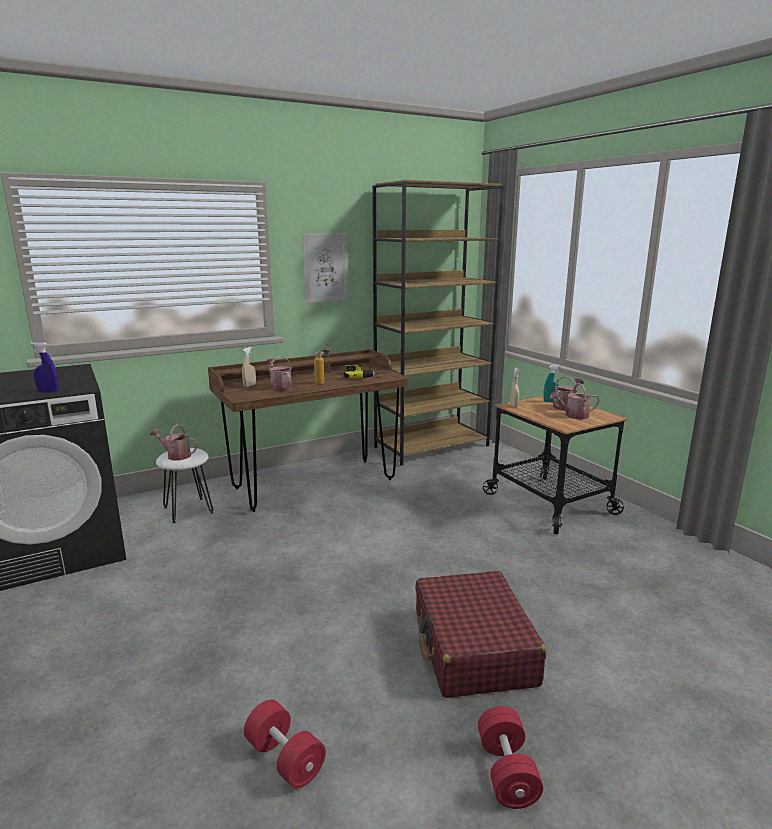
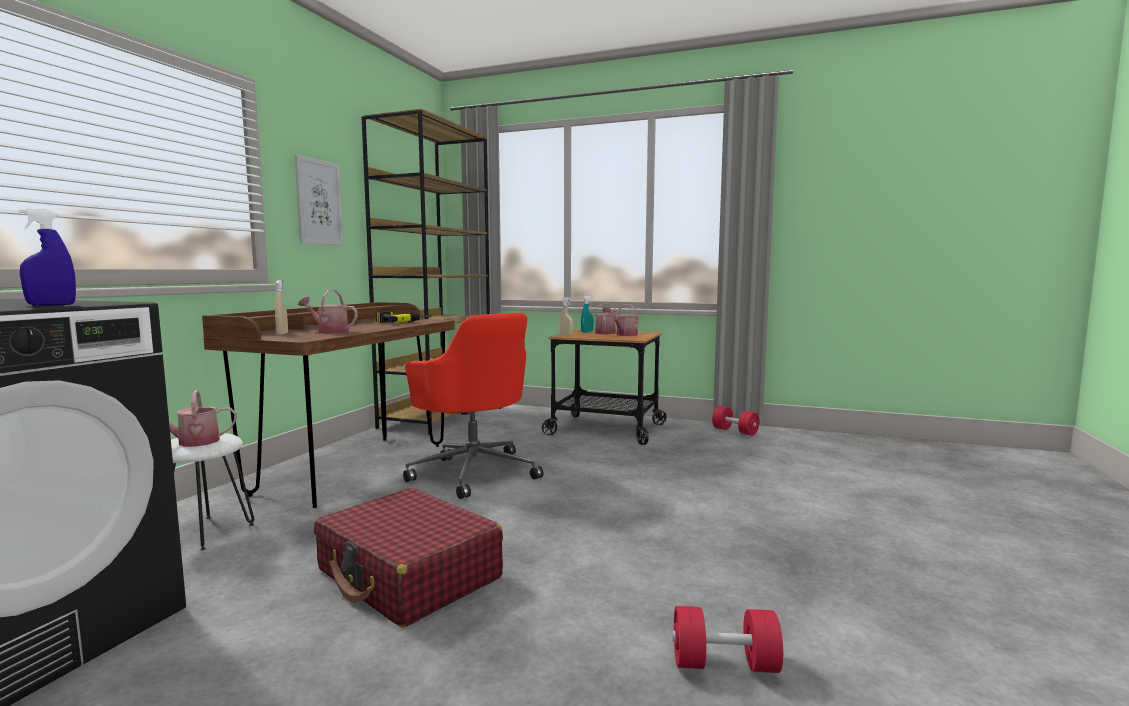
camera: 40 degrees left, 10 degrees down
(323, 383) = (373, 327): bottle -> none
(378, 515) = (473, 472): none -> red office chair
(473, 648) = (715, 525): red suitcase -> red suitcase (409, 575)
(507, 772) = (866, 580): red dumbbell -> red dumbbell (735, 431)

